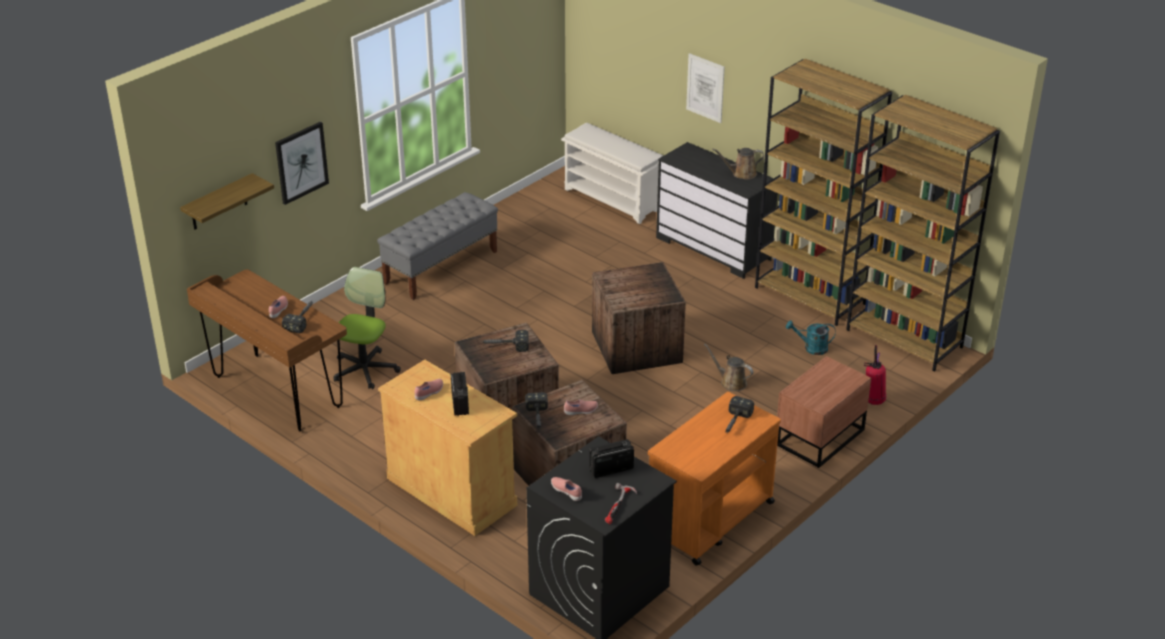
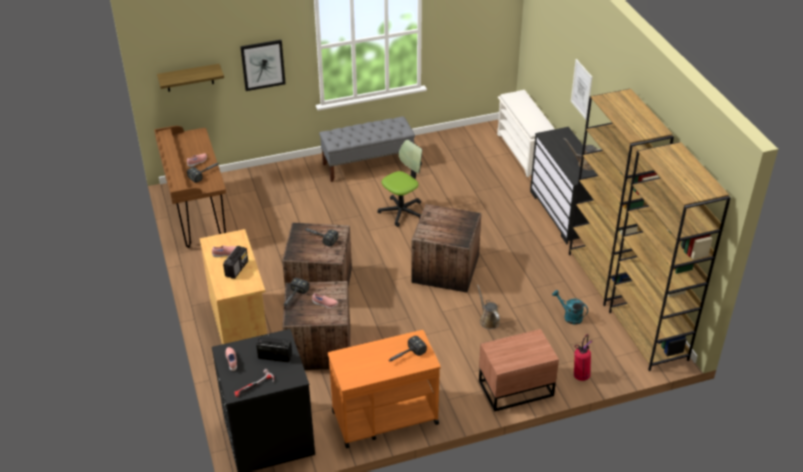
camera: 30 degrees right, 5 degrees up
(365, 370) = (261, 220): office chair -> office chair (402, 212)

